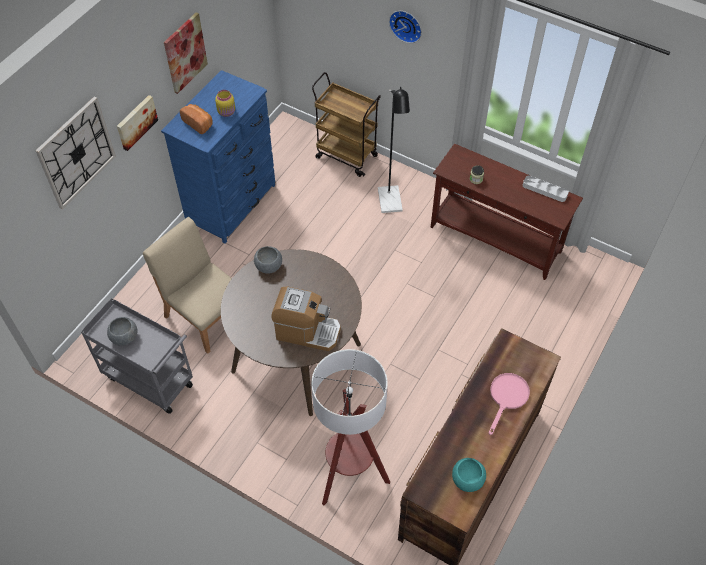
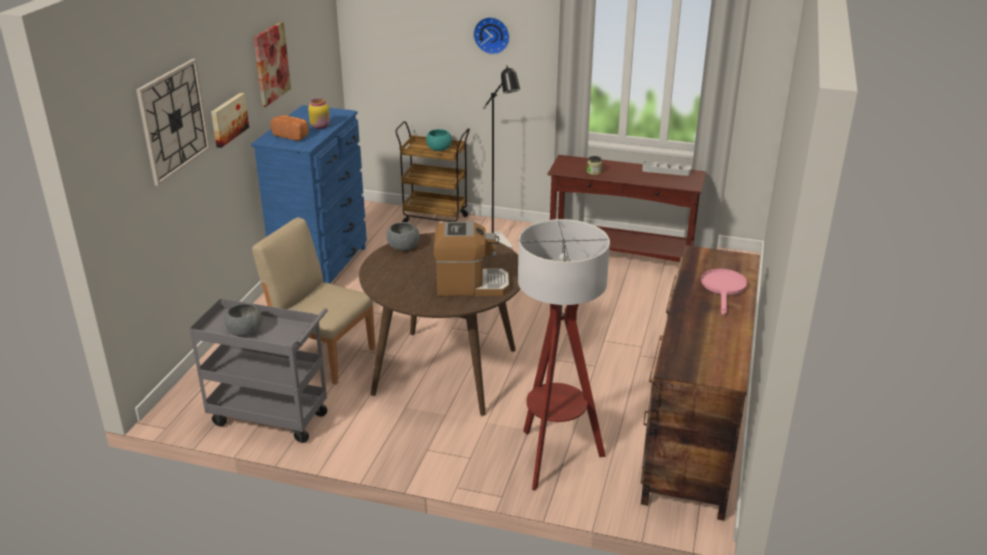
camera: 15 degrees left, 25 degrees down
(467, 480) = (720, 352): turquoise bowl -> turquoise bowl (439, 149)

